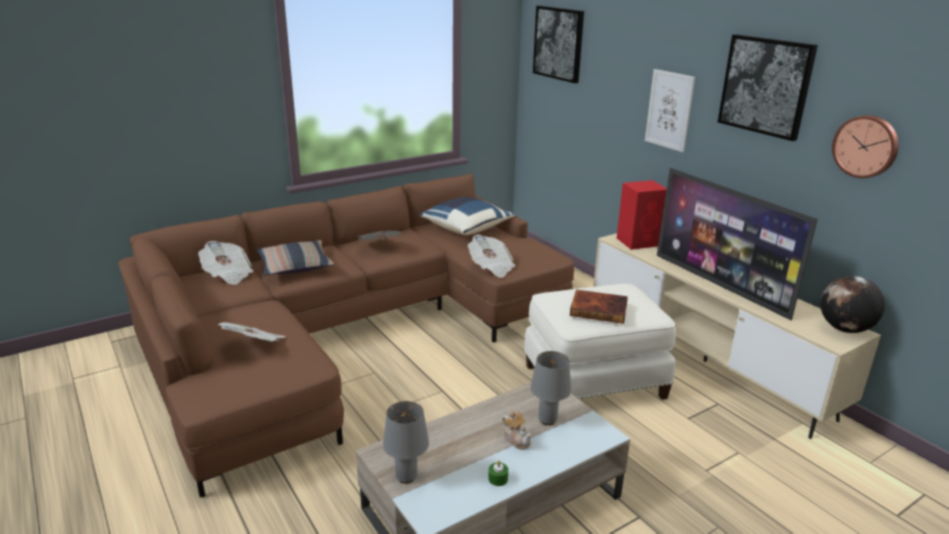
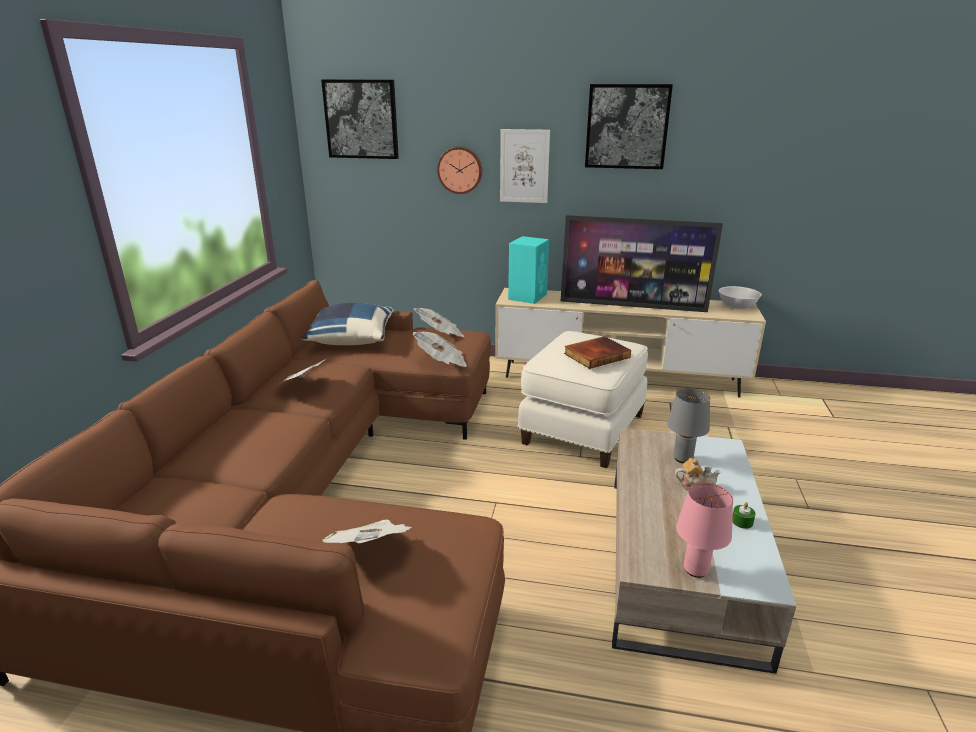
camera: 45 degrees left, 0 degrees up
(227, 275) = (162, 498): newspaper -> newspaper (440, 334)
(295, 266) = (239, 447): pillow -> none
(407, 477) = (695, 569): grey table lamp -> pink table lamp
(639, 242) = (528, 296): red speaker -> turquoise speaker
(844, 329) = (737, 306): globe -> white bowl
(866, 146) = (724, 161): wall clock -> wall clock (460, 170)

